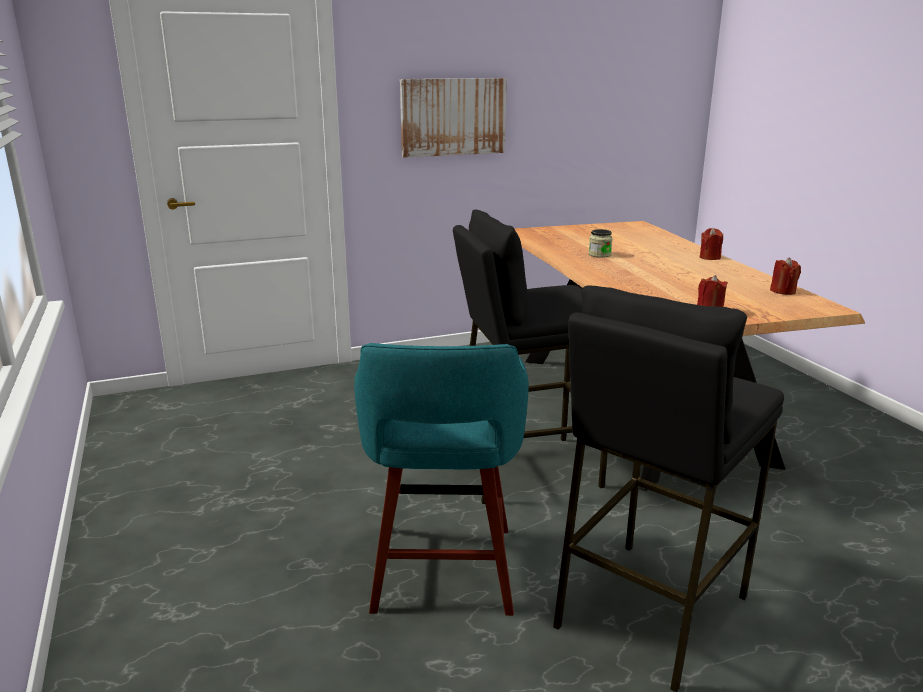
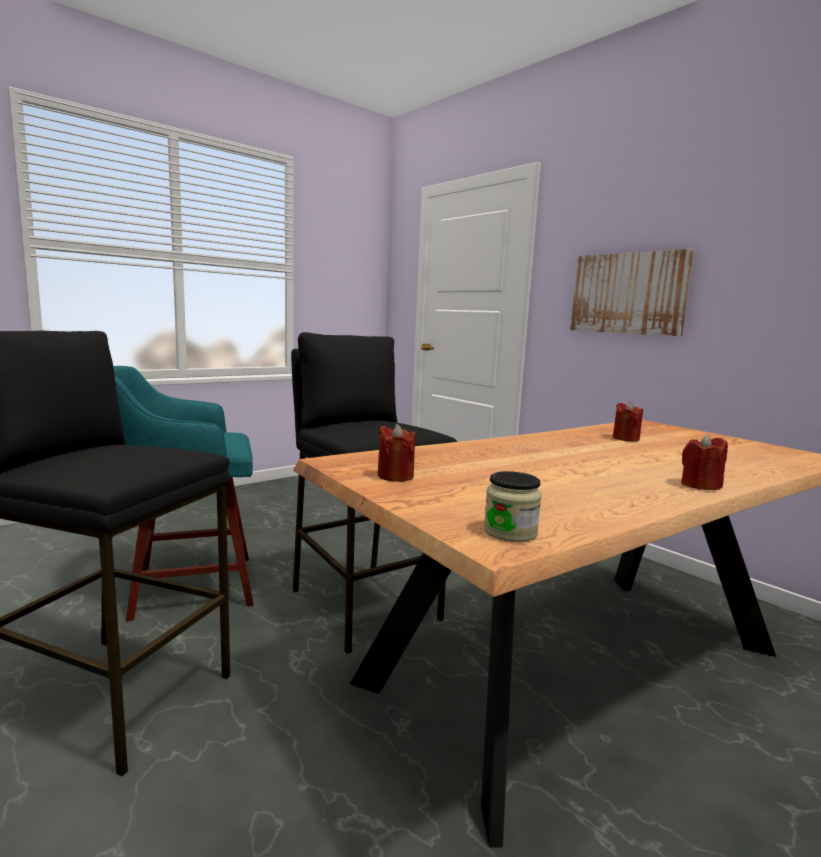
camera: 70 degrees right, 10 degrees down
(599, 255) = (594, 443): jar -> jar (510, 532)
(783, 291) = (562, 518): red candle -> red candle (626, 438)

